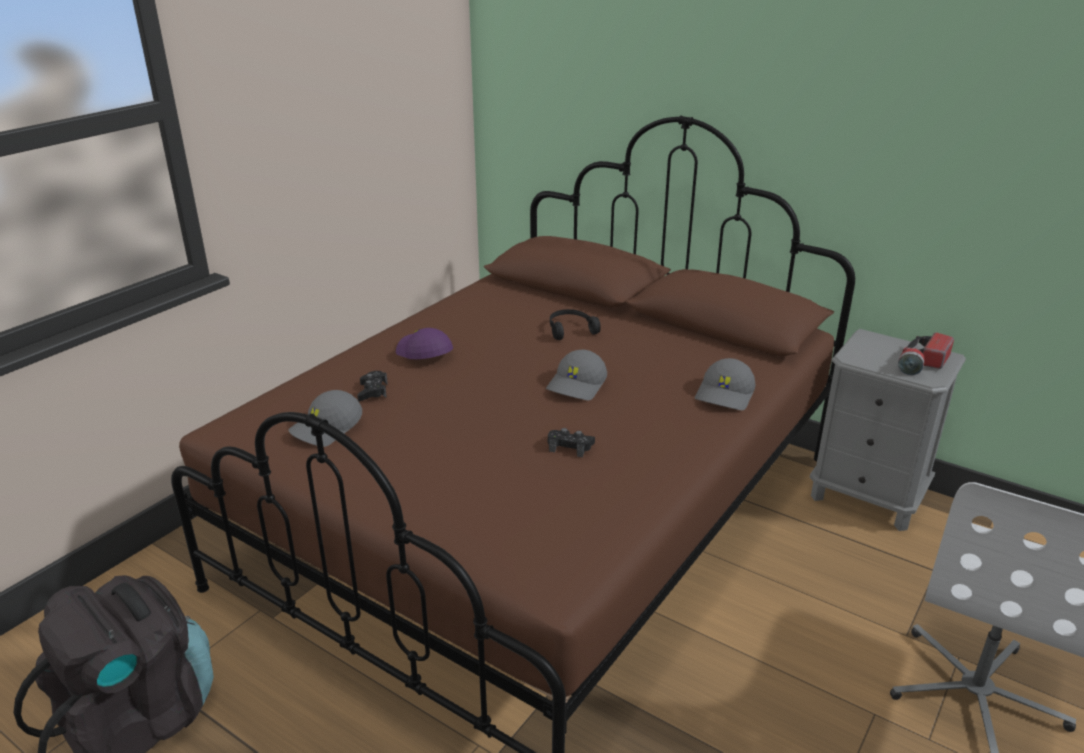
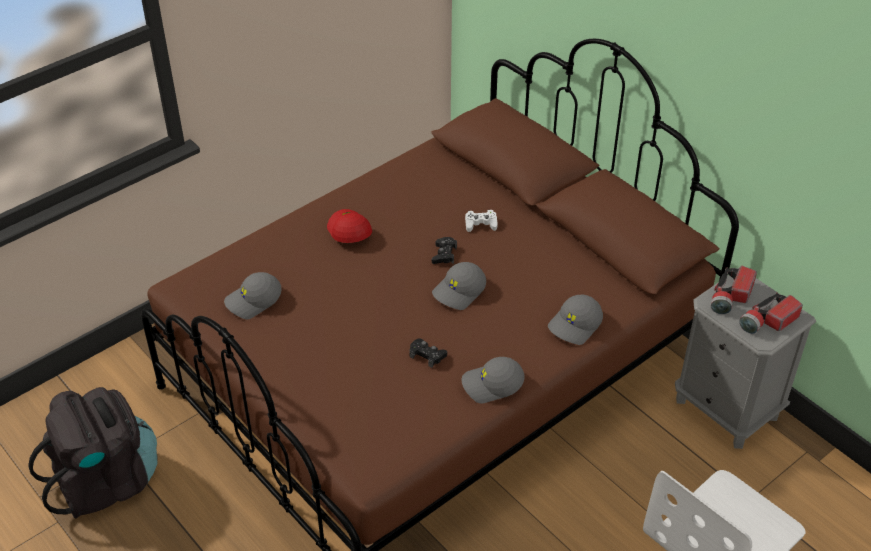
camera: 15 degrees right, 15 degrees up
(373, 391) = (297, 267): black game controller -> black game controller (444, 254)
(423, 354) = (348, 231): purple cap -> red cap
(570, 329) = (480, 224): black headphones -> white game controller
(665, 462) = (492, 385): none -> grey cap
(869, 351) = (731, 297): none -> flashlight

